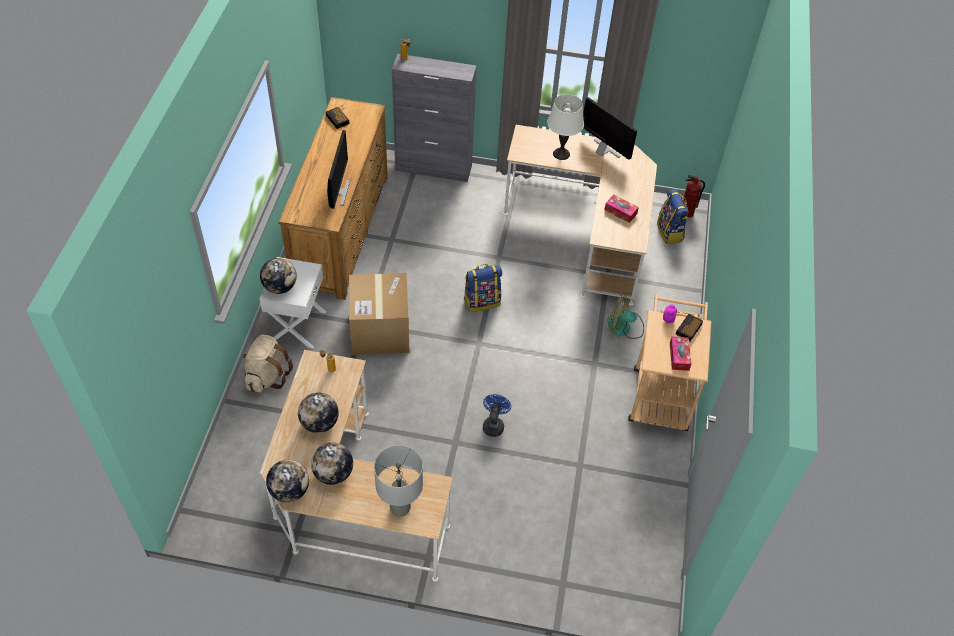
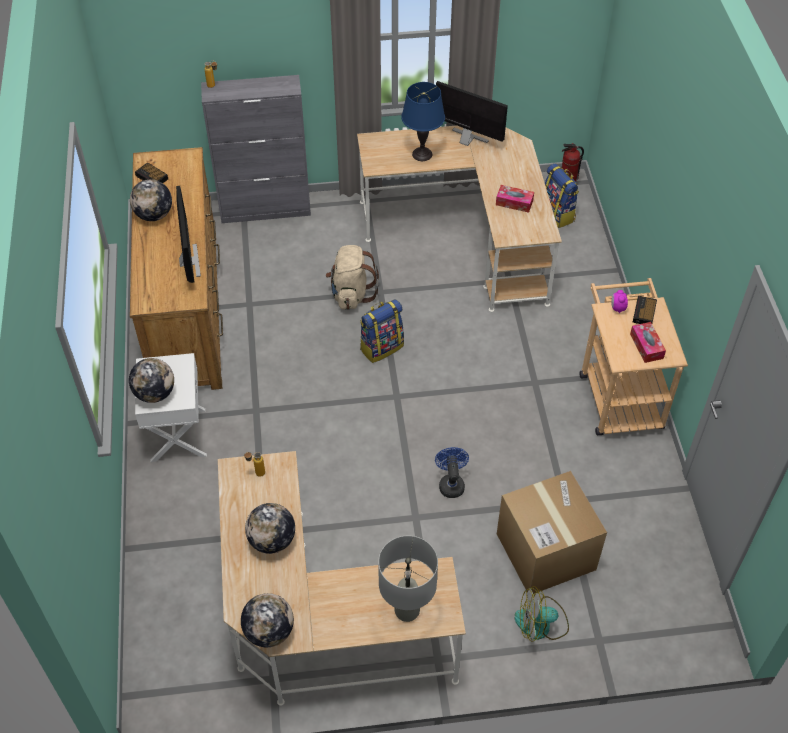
camera: 15 degrees left, 0 degrees up
(267, 376) = (164, 505): beige backpack -> beige backpack (351, 294)
(333, 474) = (313, 595): globe -> globe (154, 215)
(380, 331) = (278, 413): cardboard box -> cardboard box (545, 551)
(561, 154) = (422, 154): white table lamp -> blue table lamp
(624, 327) = (551, 332): fan -> fan (541, 624)

